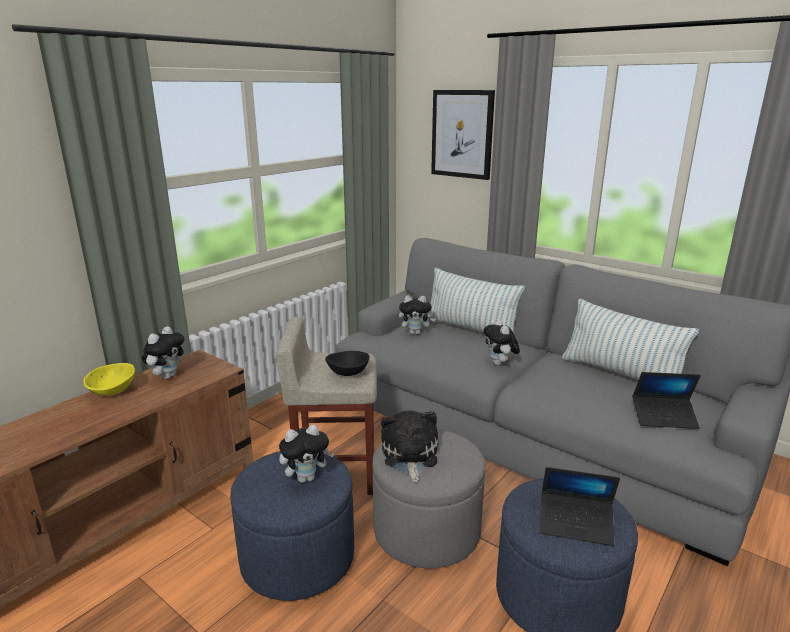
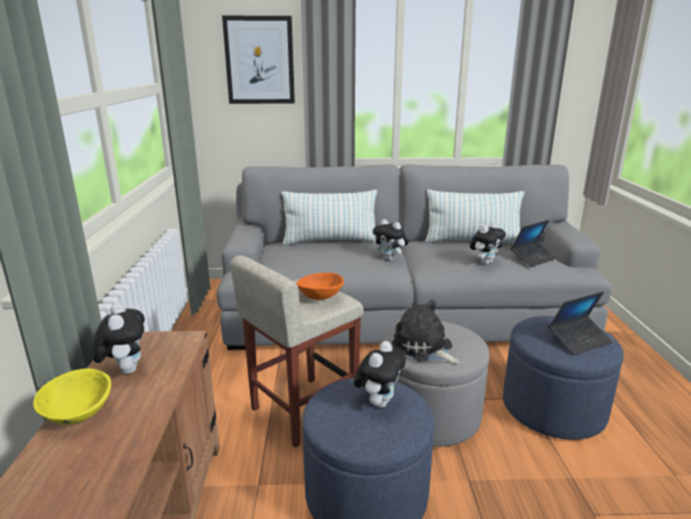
camera: 40 degrees left, 0 degrees up
(348, 374) = (320, 297): black bowl -> orange bowl
(416, 333) = (292, 256): plush toy -> plush toy (485, 262)

